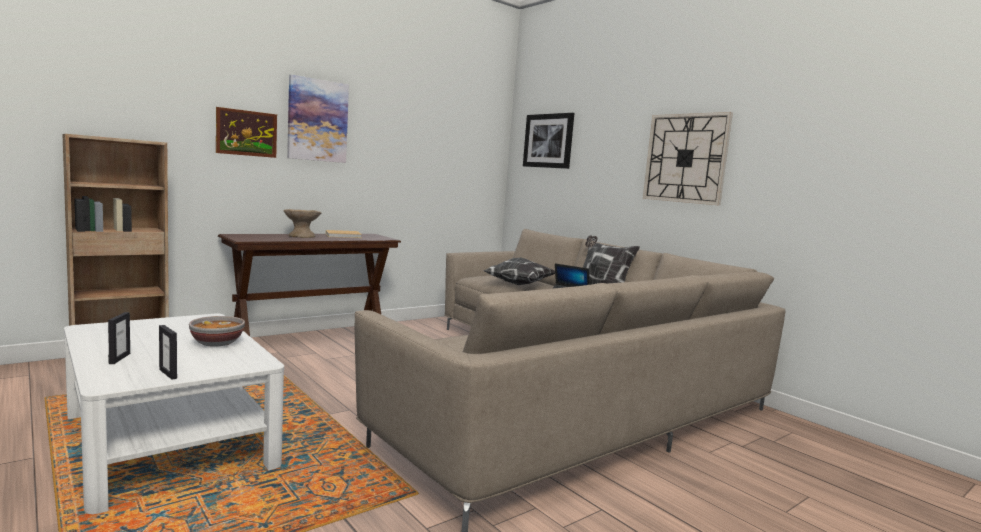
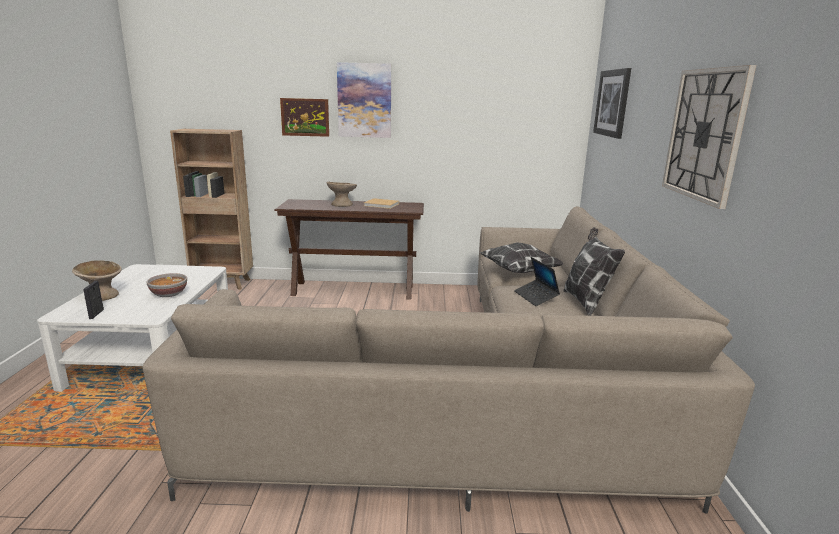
camera: 40 degrees right, 10 degrees up
(119, 358) = (102, 296): picture frame -> beige bowl

